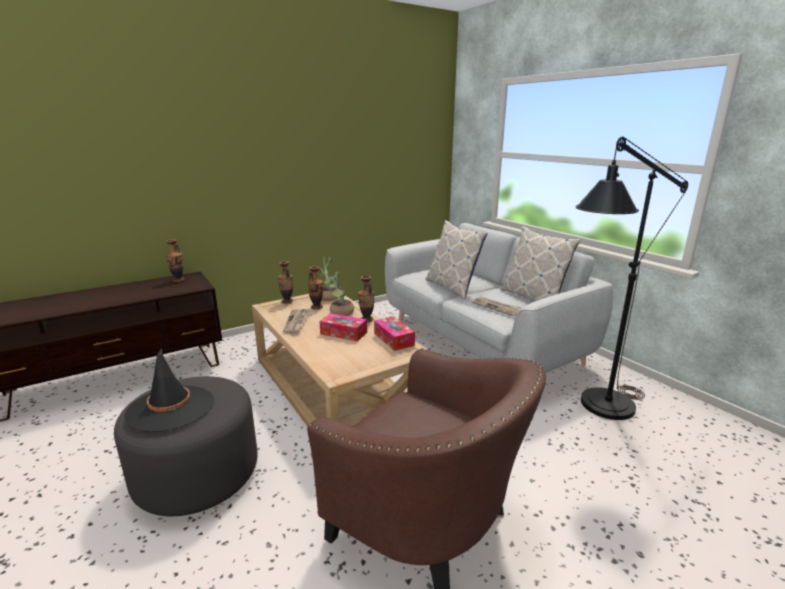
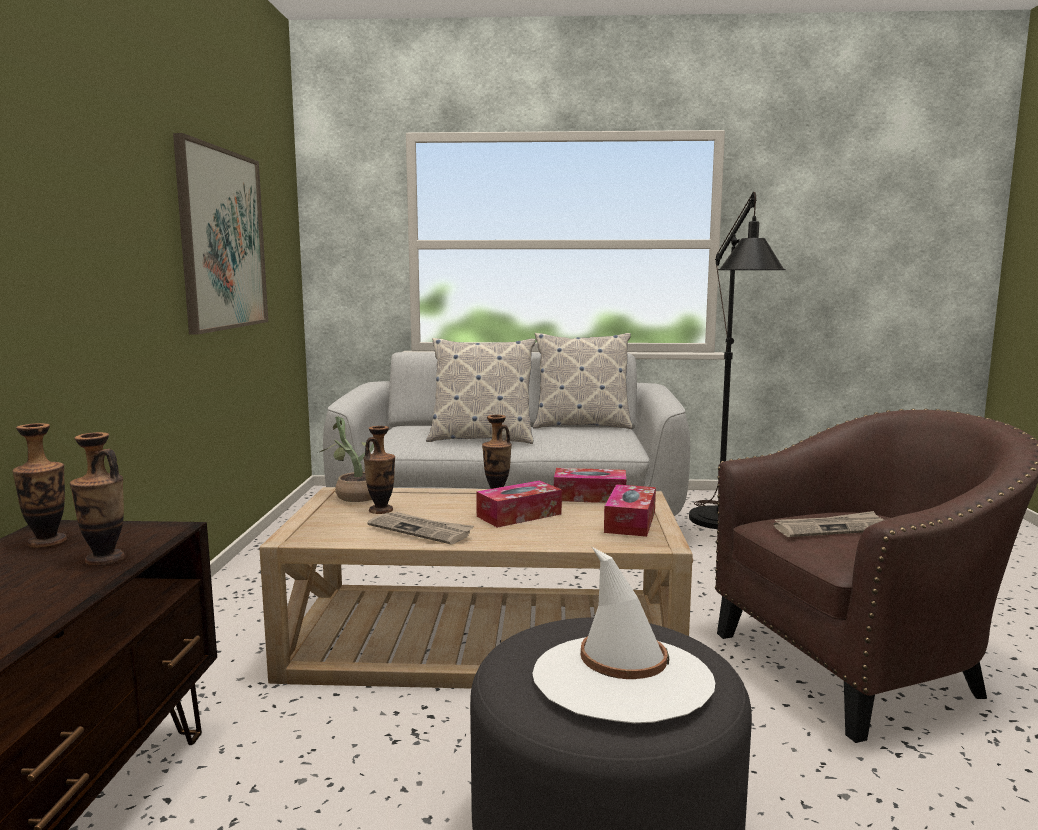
camera: 55 degrees left, 10 degrees down
(171, 408) = (622, 678): black hat -> white hat
(287, 301) = (309, 521): vase -> vase (105, 559)
(340, 314) = (440, 504): potted plant -> none
(356, 156) = (222, 240): none -> picture
(362, 360) = (630, 522): none -> tissue box
(497, 307) = (589, 438): newspaper -> newspaper (831, 528)

